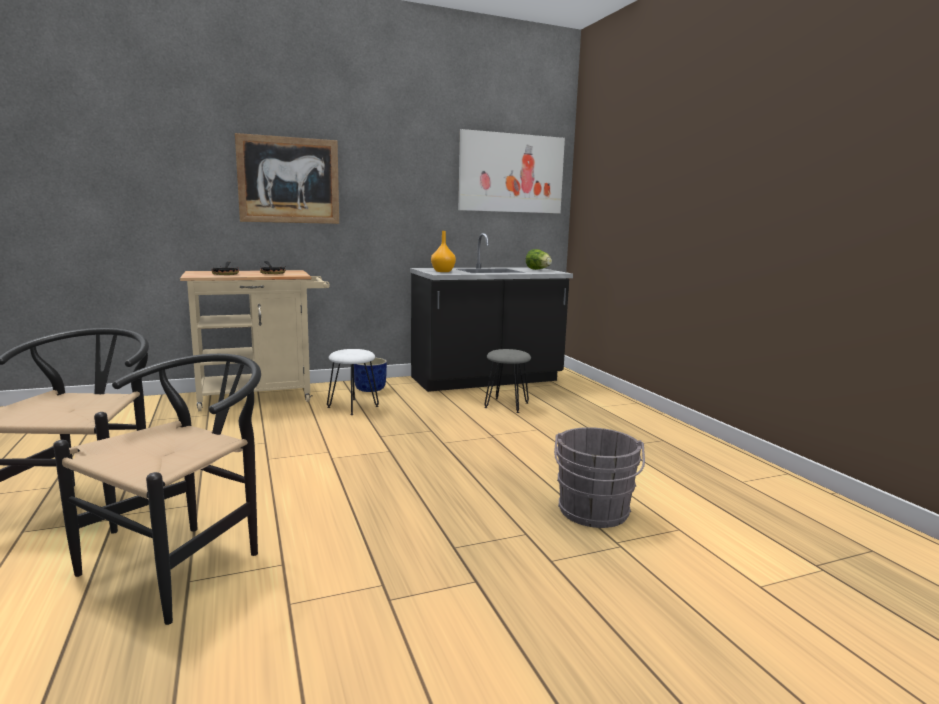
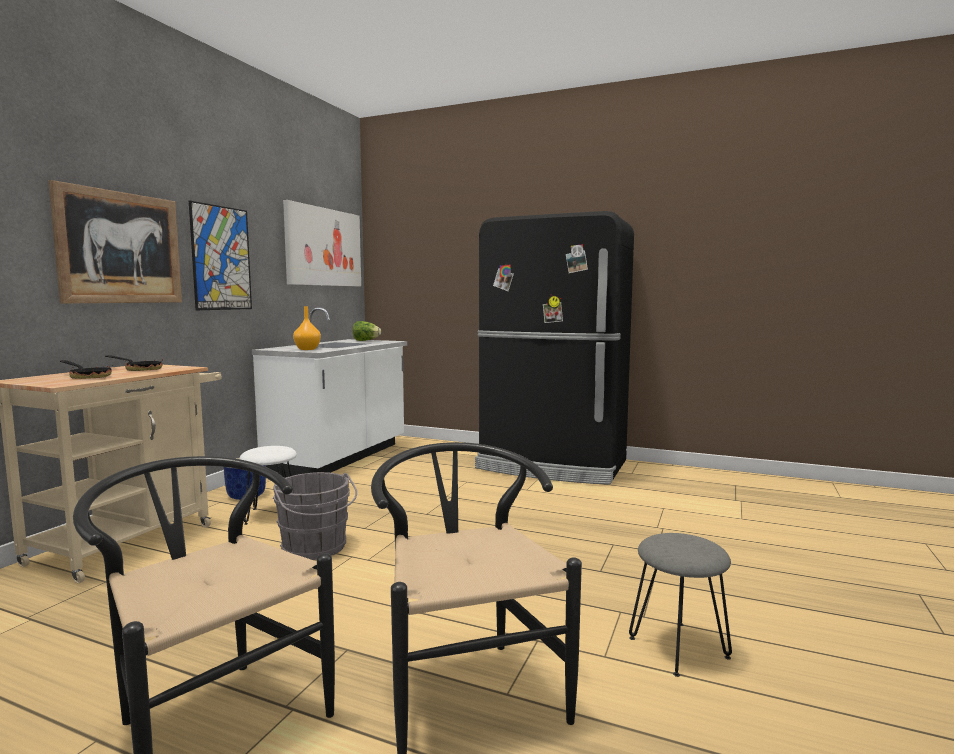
camera: 45 degrees left, 5 degrees down
(383, 186) = (221, 258): none -> picture
(486, 380) = (340, 458): black counter -> white counter
(506, 405) = (403, 472): grey stool -> grey stool (677, 647)
(593, 513) = (614, 518): grey bucket -> grey bucket (315, 548)
(660, 443) = (552, 466): none -> black fridge

